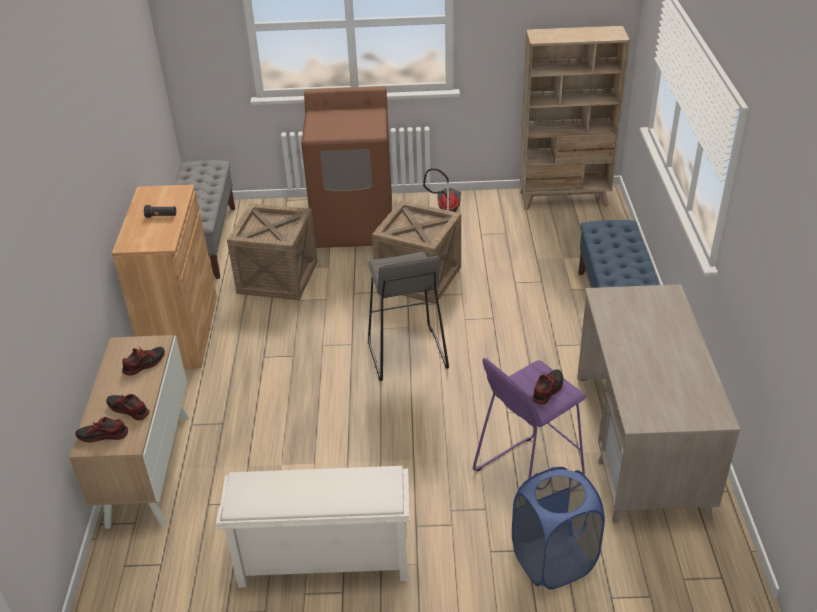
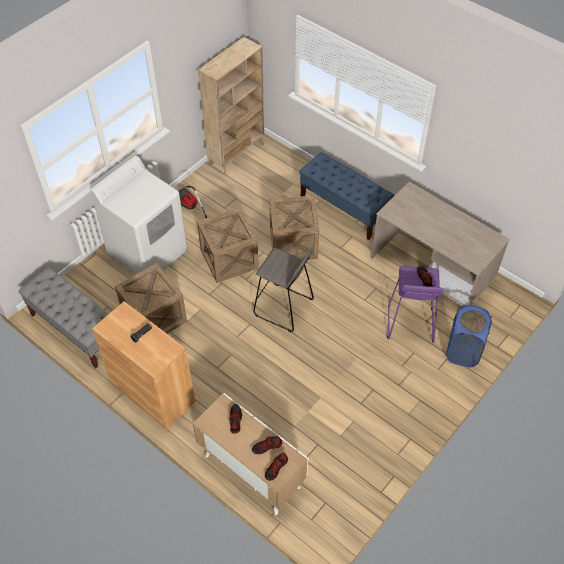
camera: 50 degrees left, 15 degrees up
(322, 561) = (385, 435): white shoe rack -> none
(354, 225) = (148, 252): brown washing machine -> white washing machine
(507, 306) = (293, 243): none -> crate

